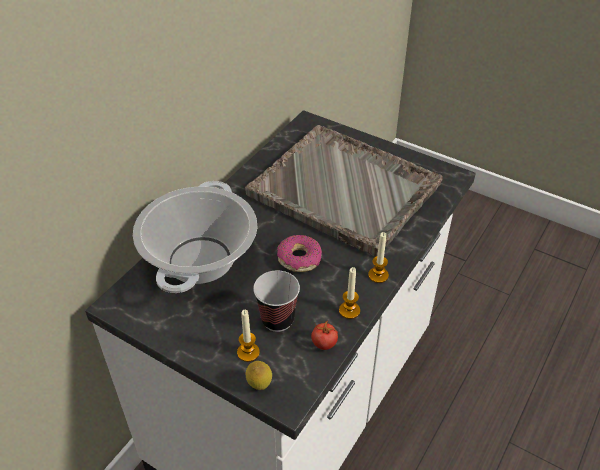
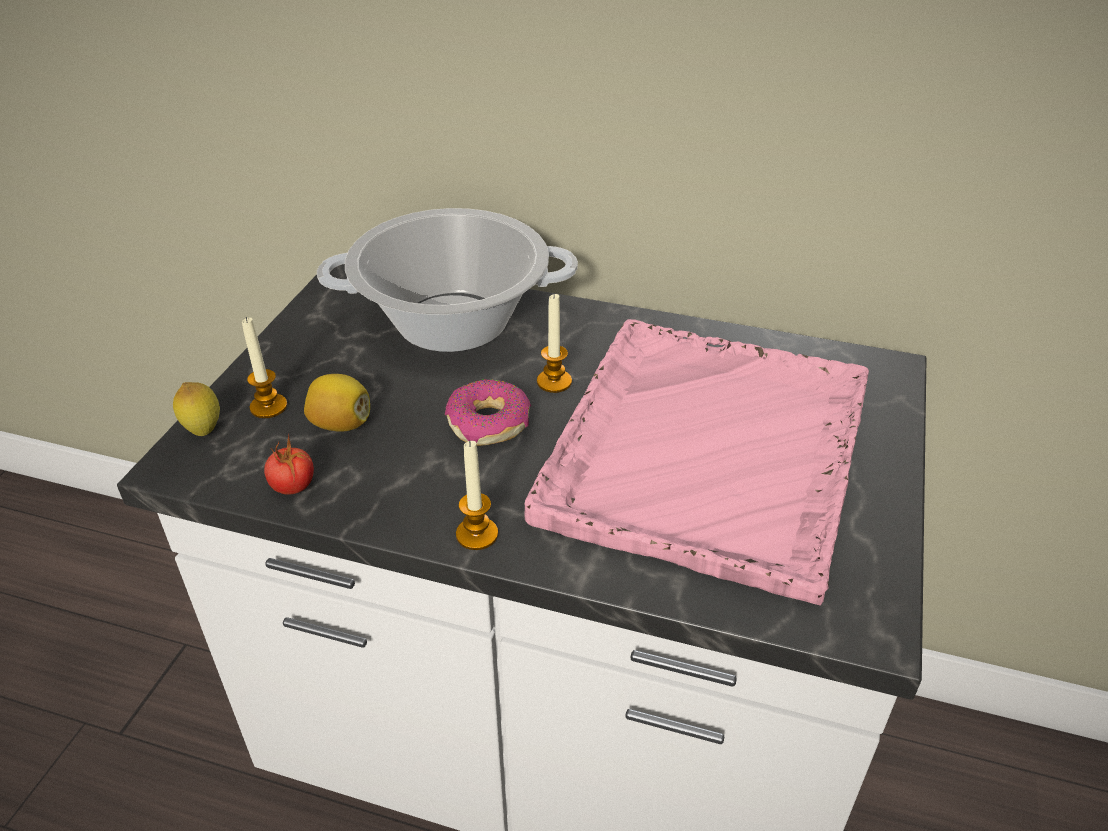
camera: 75 degrees right, 5 degrees down
(277, 319) = (341, 424): cup -> lemon
(345, 190) = (706, 452): grey tray -> pink tray
(349, 310) = (375, 507): candle -> candle (554, 382)

